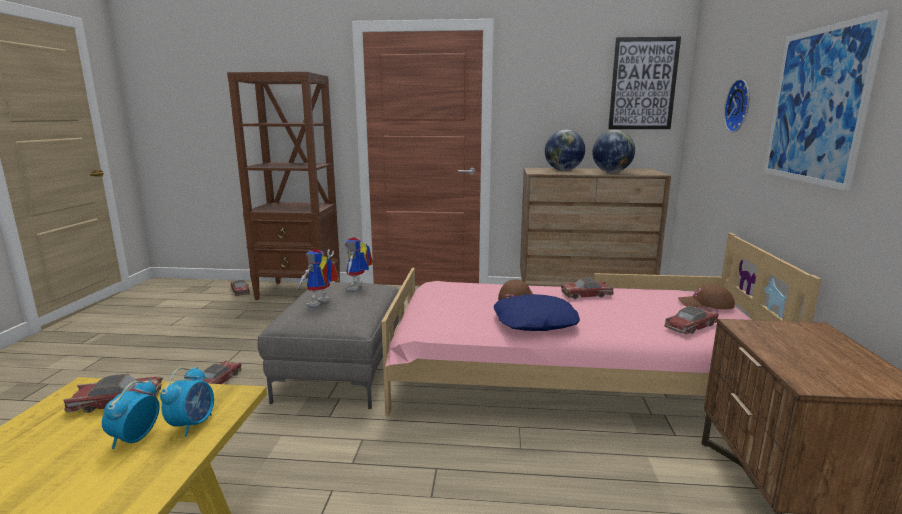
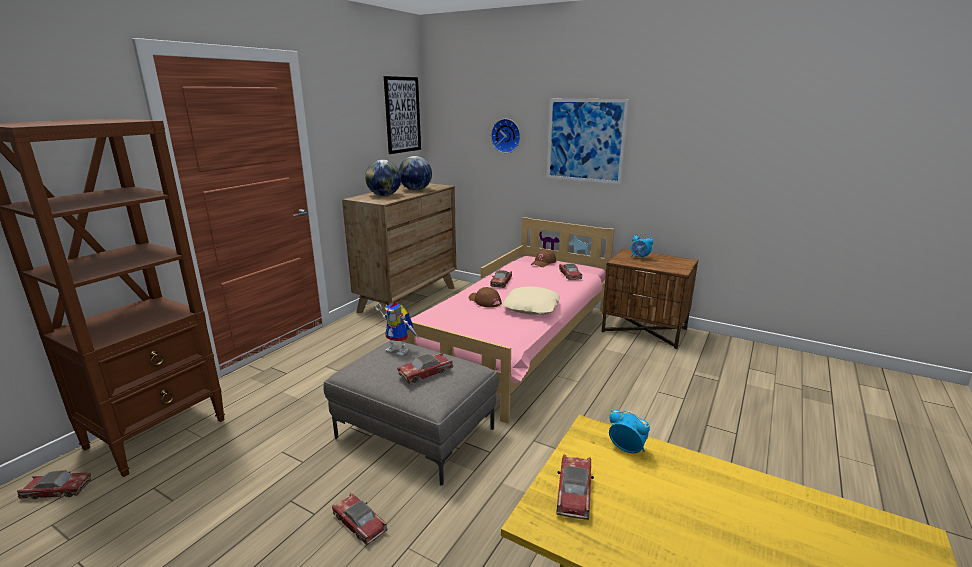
camera: 65 degrees left, 5 degrees up
(135, 438) = (640, 476): alarm clock -> alarm clock (640, 257)
(320, 304) = (425, 373): toy robot -> toy car
(535, 322) = (532, 307): blue pillow -> beige pillow

